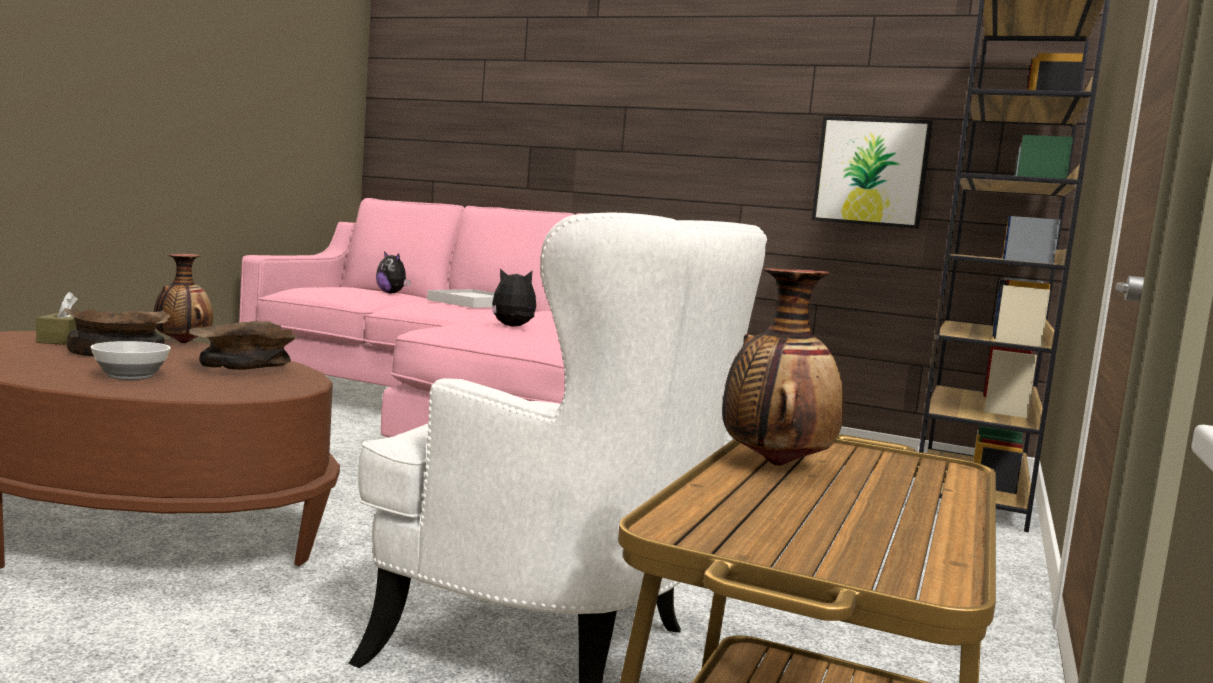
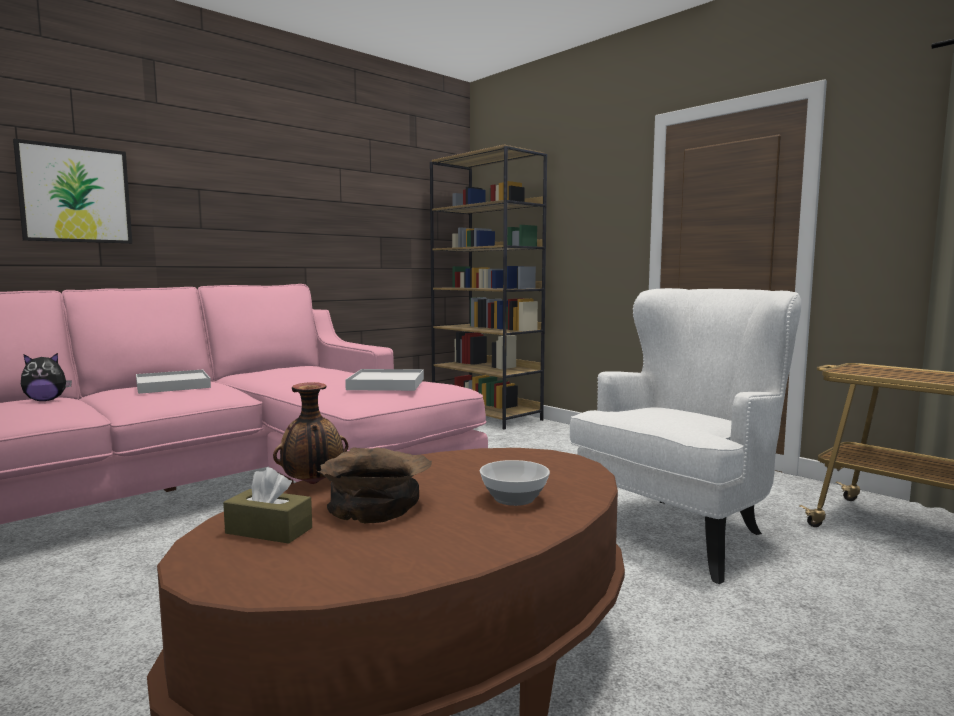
camera: 65 degrees left, 0 degrees up
(242, 369) = (473, 467): brown bowl -> none
(513, 327) = (386, 384): plush toy -> white tray
(774, 464) = (887, 376): vase -> none
(870, 172) = (381, 241): picture -> picture (75, 194)

